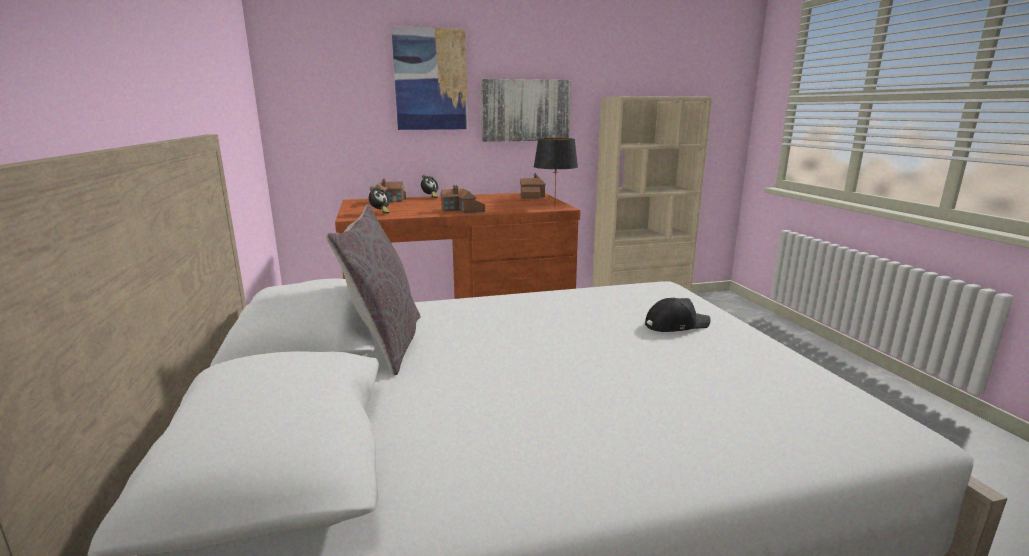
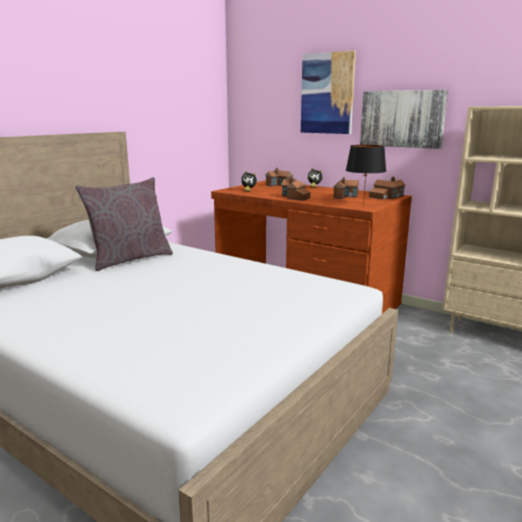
camera: 50 degrees right, 0 degrees up
(501, 201) = (345, 196): none -> toy house
(675, 325) = (270, 307): black cap -> none

